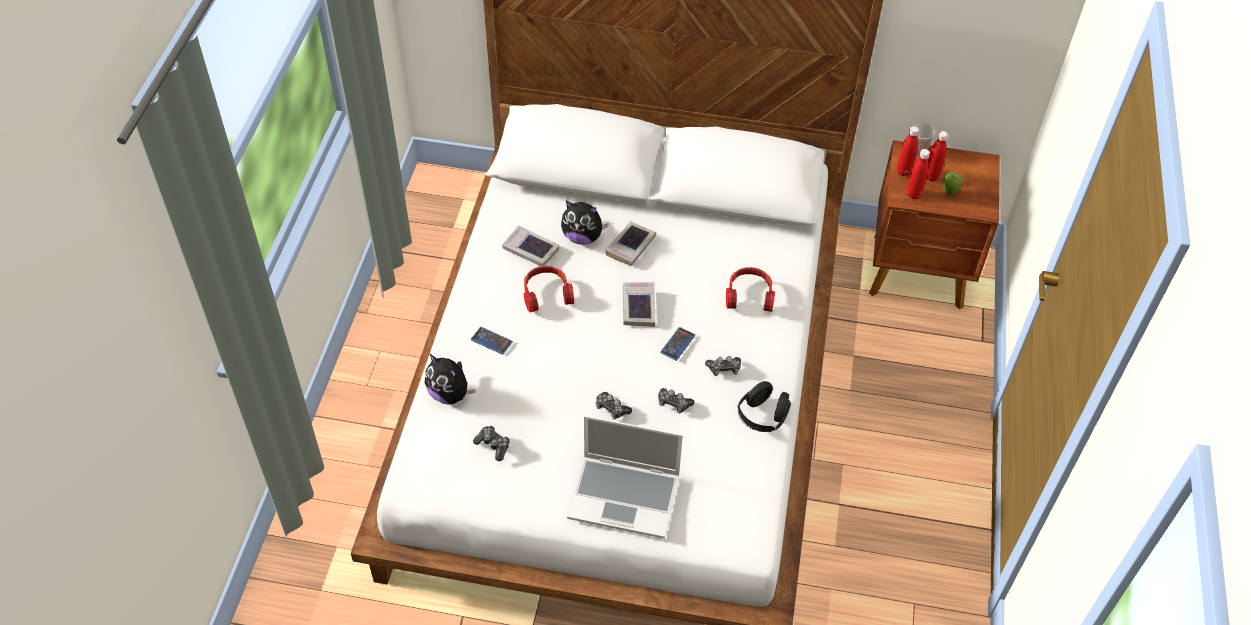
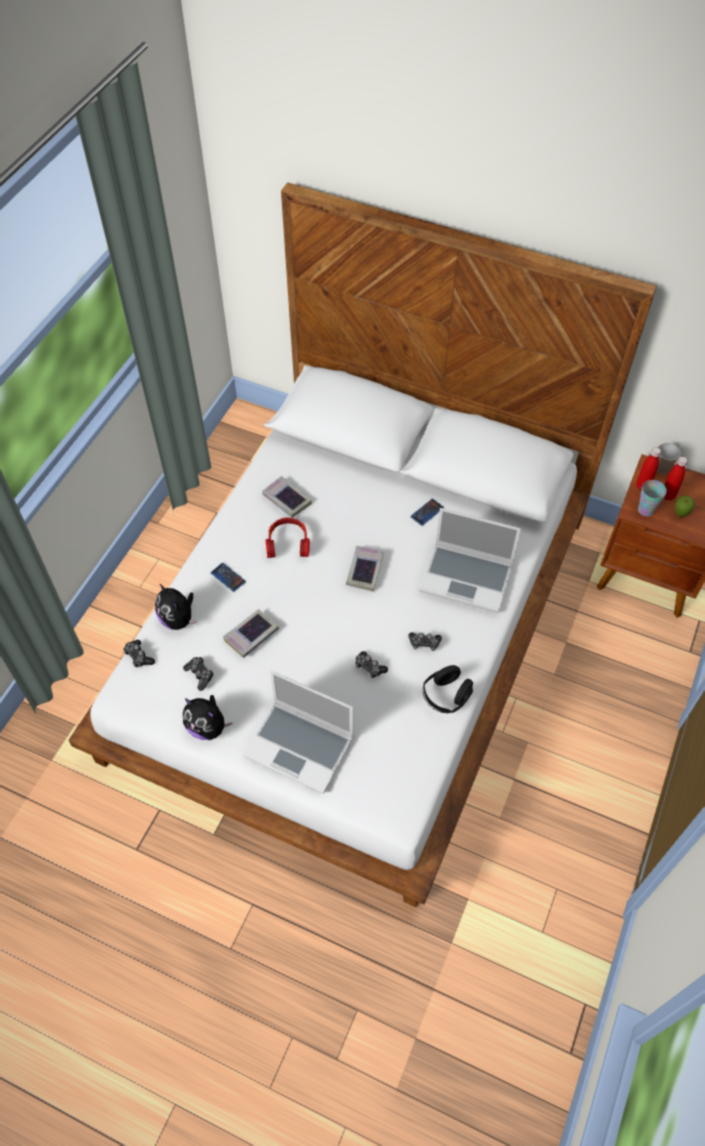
camera: 15 degrees right, 5 degrees up
(582, 237) = (335, 496): plush toy -> plush toy (208, 727)
(611, 409) = (313, 661): game controller -> game controller (139, 656)
(631, 246) = (375, 512): book -> book (251, 635)
(677, 344) = (389, 612): phone -> phone (427, 512)
(749, 295) = (467, 578): headphones -> laptop
(913, 194) = (645, 510): red bottle -> cup

